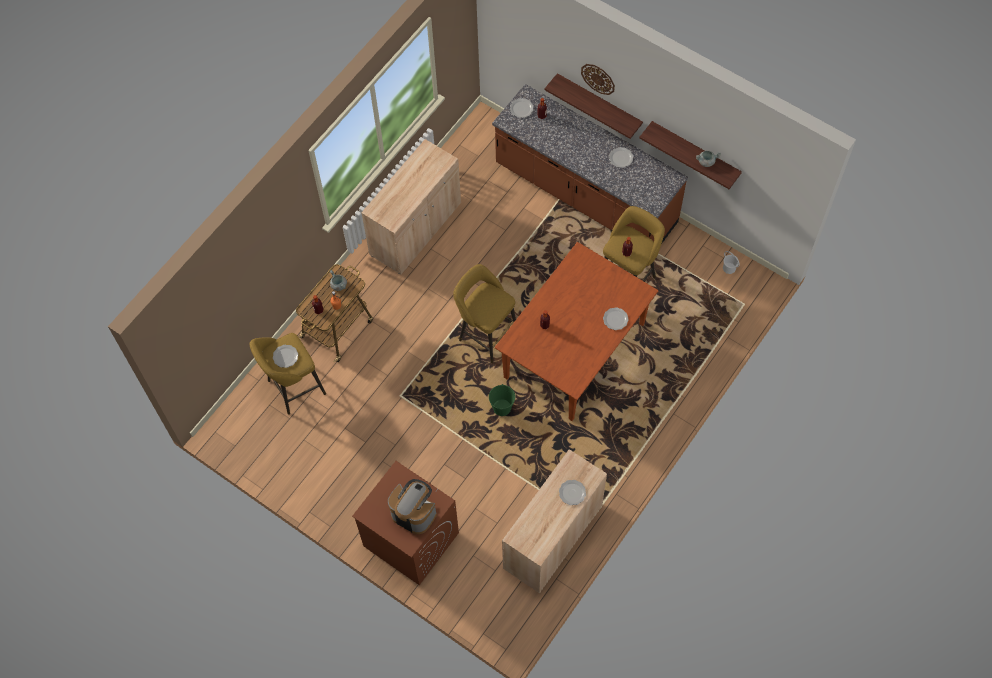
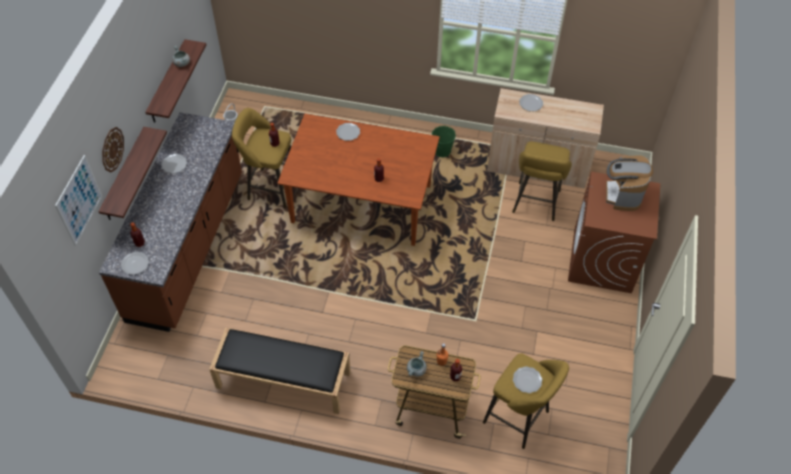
camera: 115 degrees left, 10 degrees down
(416, 229) = (282, 380): beige cabinet -> black bench
(485, 334) = (377, 275): yellow stool -> yellow stool (535, 204)
(502, 408) = (444, 237): green bucket -> green bucket (442, 151)
(544, 44) = (79, 200): none -> picture

